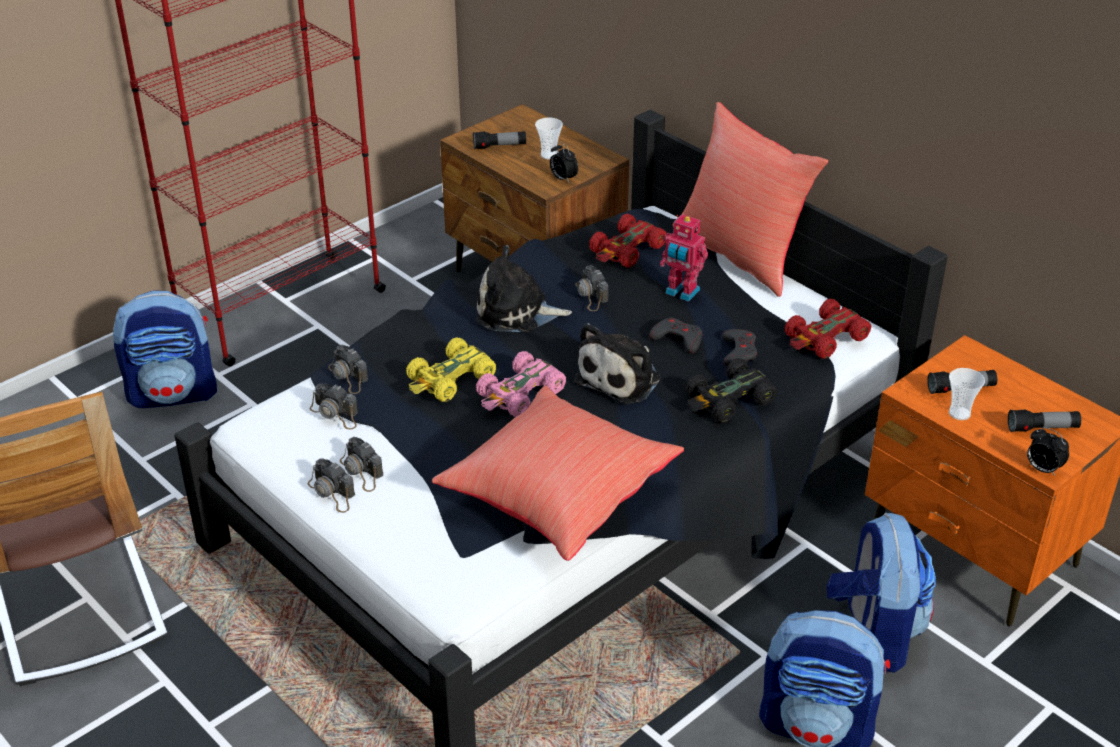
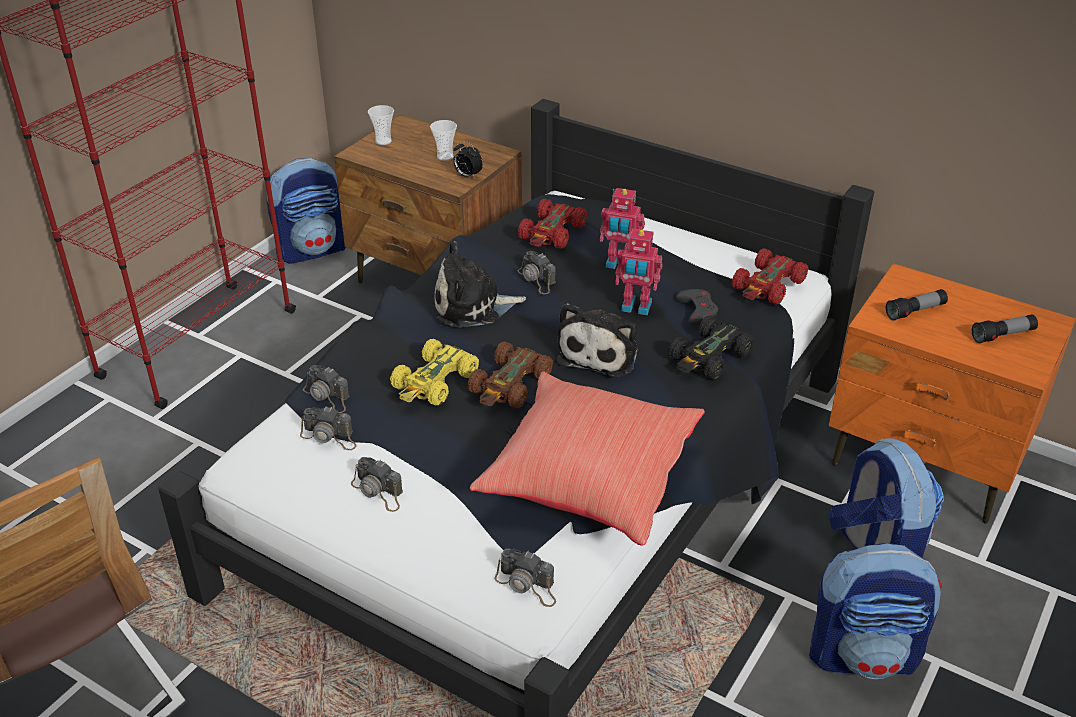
camera: 15 degrees left, 0 degrees up
(174, 393) = (112, 446): backpack -> backpack (313, 250)
(332, 492) = (356, 519): camera -> camera (527, 585)
(499, 146) = (394, 155): flashlight -> none
(520, 394) = (510, 384): pink toy car -> brown toy car
(677, 339) = (636, 307): grey game controller -> toy robot
(741, 254) = (655, 222): red pillow -> none
(959, 413) = (926, 334): cup -> cup (383, 141)
(1042, 469) = (1022, 372): alarm clock -> none

